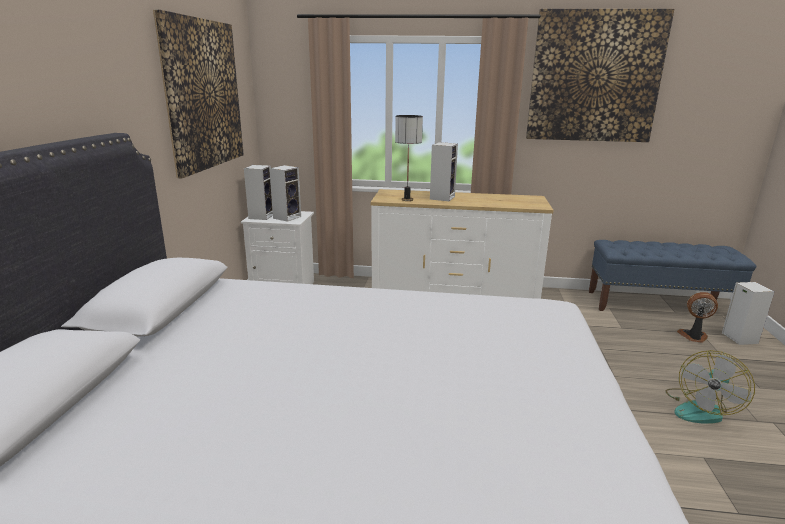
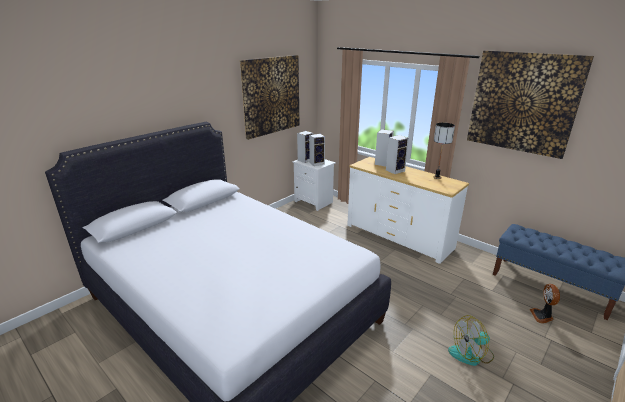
camera: 35 degrees right, 5 degrees up
(407, 199) = (372, 168): table lamp -> table lamp (437, 177)
(693, 337) = (542, 316): fan -> fan turned 135 degrees counterclockwise
(738, 337) = (583, 331): speaker -> speaker (382, 163)

